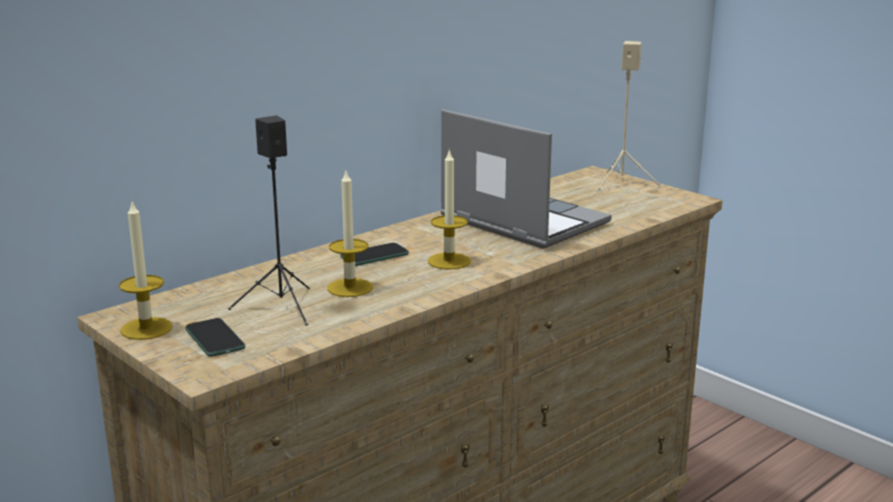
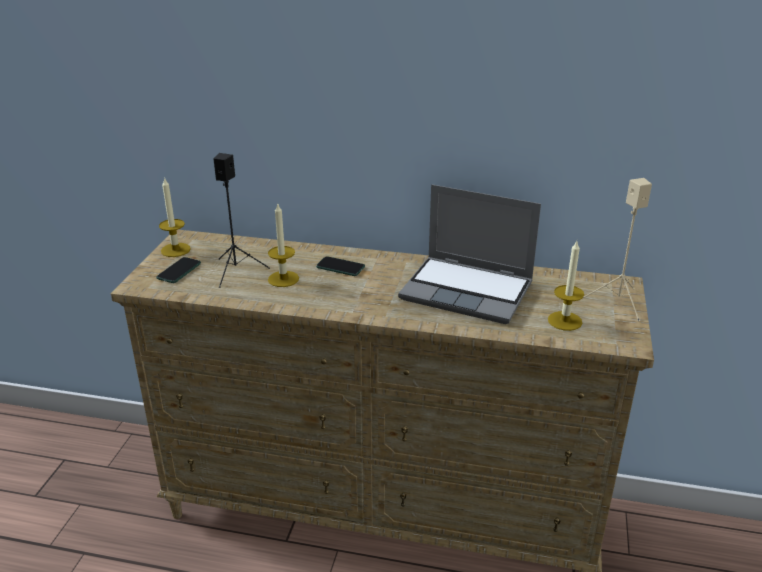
camera: 55 degrees right, 10 degrees up
(449, 261) = (361, 293): candle -> candle (565, 321)
(520, 221) = (468, 291): laptop -> laptop turned 105 degrees clockwise

